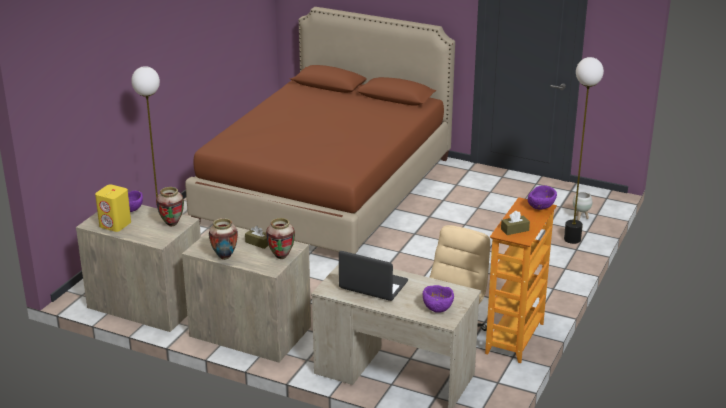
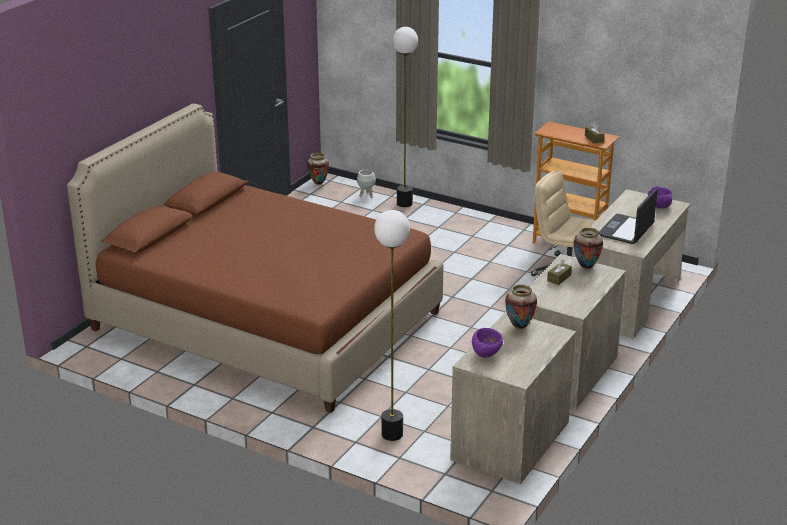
camera: 85 degrees left, 0 degrees up
(115, 224) = (520, 362): yellow speaker -> none
(224, 257) = (589, 295): vase -> vase (318, 183)
(541, 208) = (554, 127): purple bowl -> none

